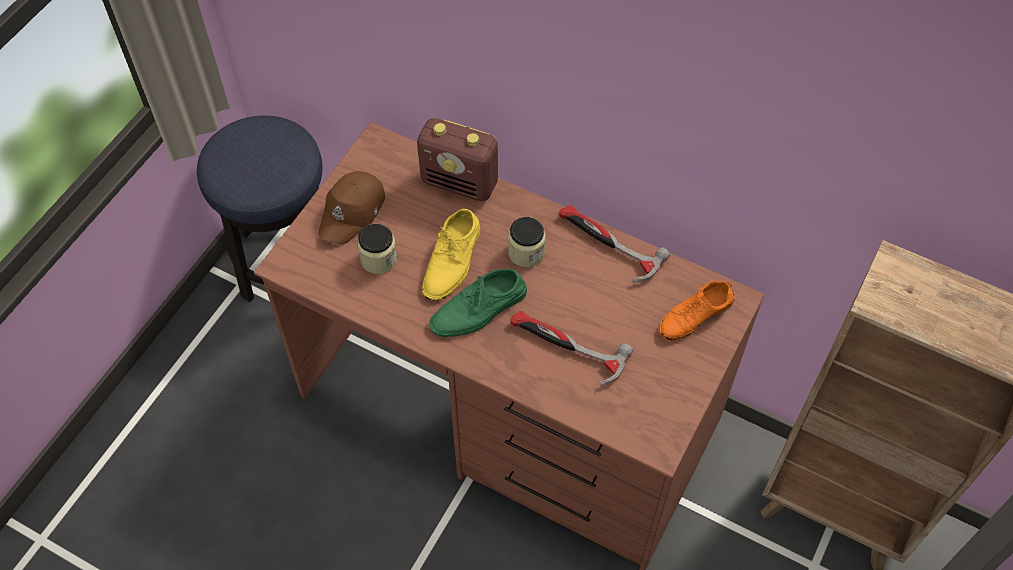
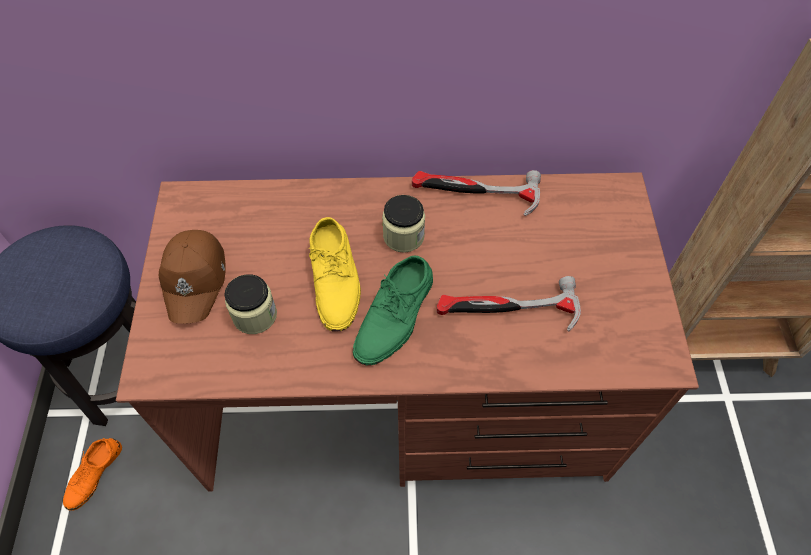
camera: 30 degrees left, 0 degrees up
(460, 183) = (293, 199): radio -> none
(695, 316) = (600, 220): orange shoe -> orange shoe (93, 474)

